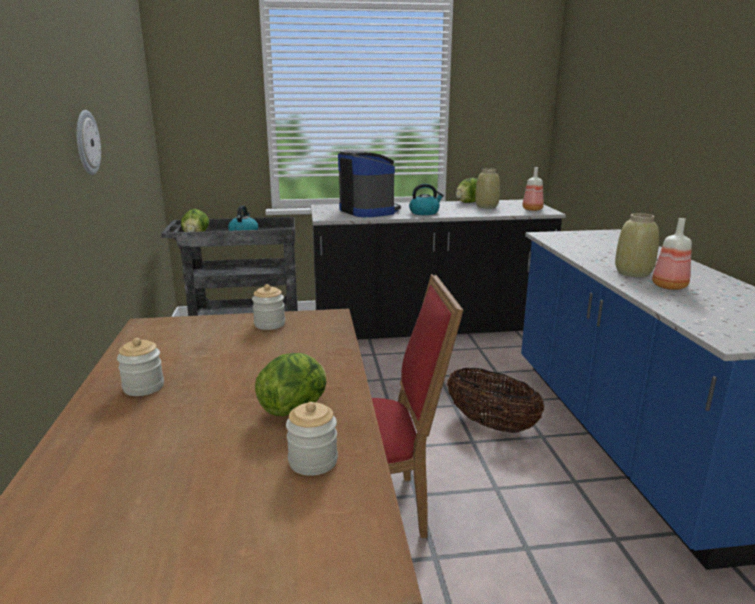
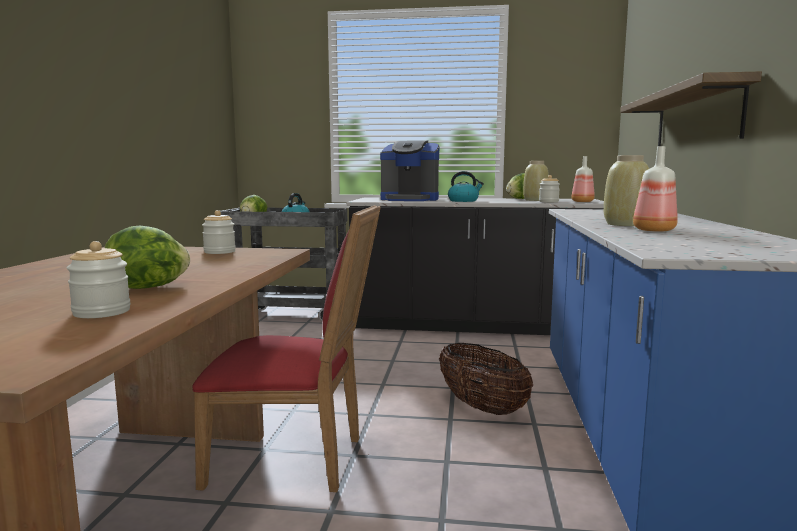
camera: 15 degrees right, 10 degrees down
(86, 143) = (124, 105): wall clock -> none
(143, 387) = (47, 271): jar -> jar (548, 202)
(368, 211) = (410, 199): coffee machine -> coffee machine turned 120 degrees clockwise
(662, 156) = (696, 118): none -> shelf

